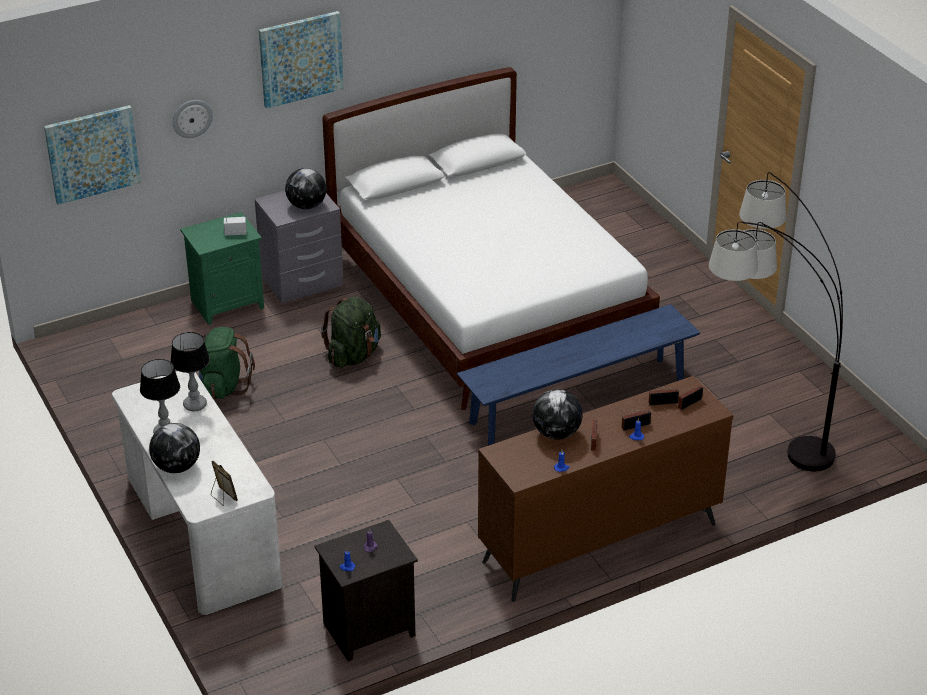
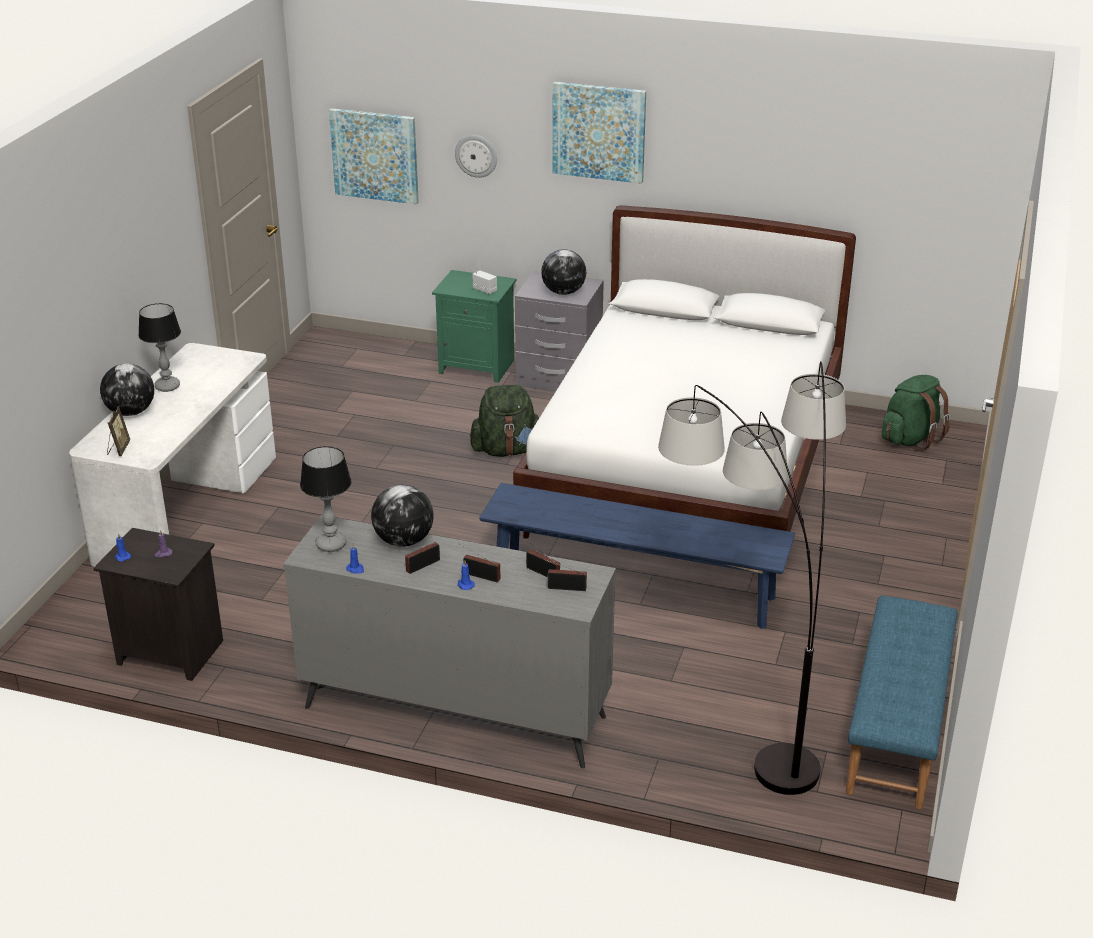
camera: 45 degrees right, 5 degrees down
(195, 405) = (220, 380): table lamp -> table lamp (331, 545)
(223, 386) = (375, 420): green backpack -> green backpack (910, 439)
(598, 543) = (454, 711): brown dresser -> grey dresser
(826, 396) = (897, 729): none -> blue bench

